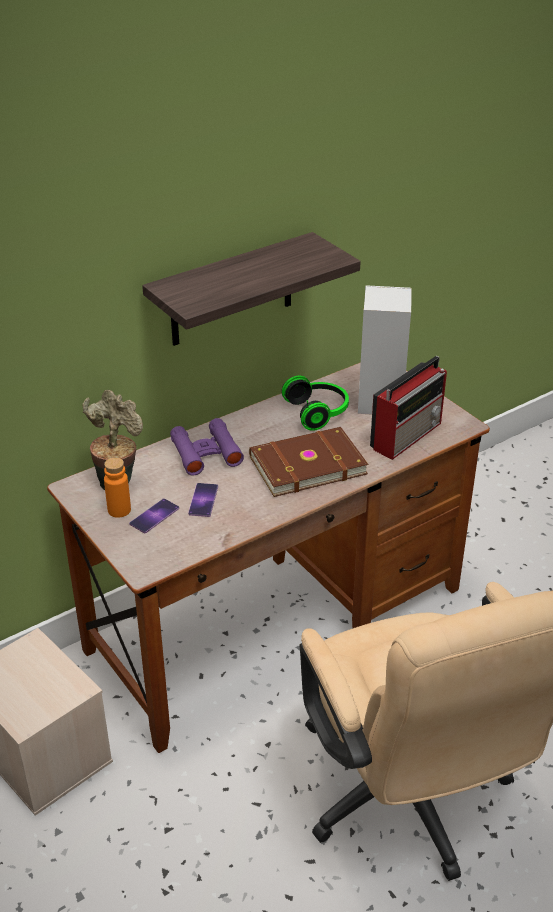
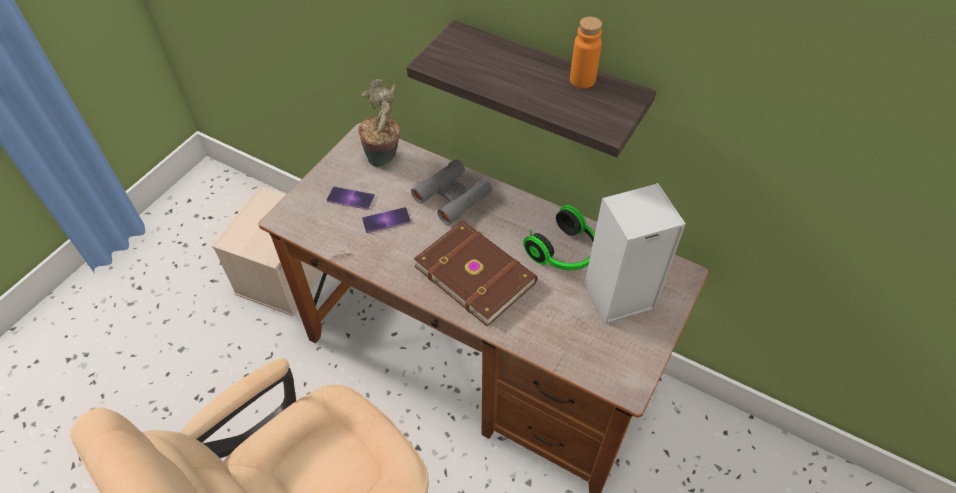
camera: 65 degrees right, 15 degrees up
(119, 510) = (348, 174): orange bottle -> orange bottle (582, 80)
(206, 453) = (452, 196): purple binoculars -> grey binoculars
(407, 435) = (574, 339): radio -> none

